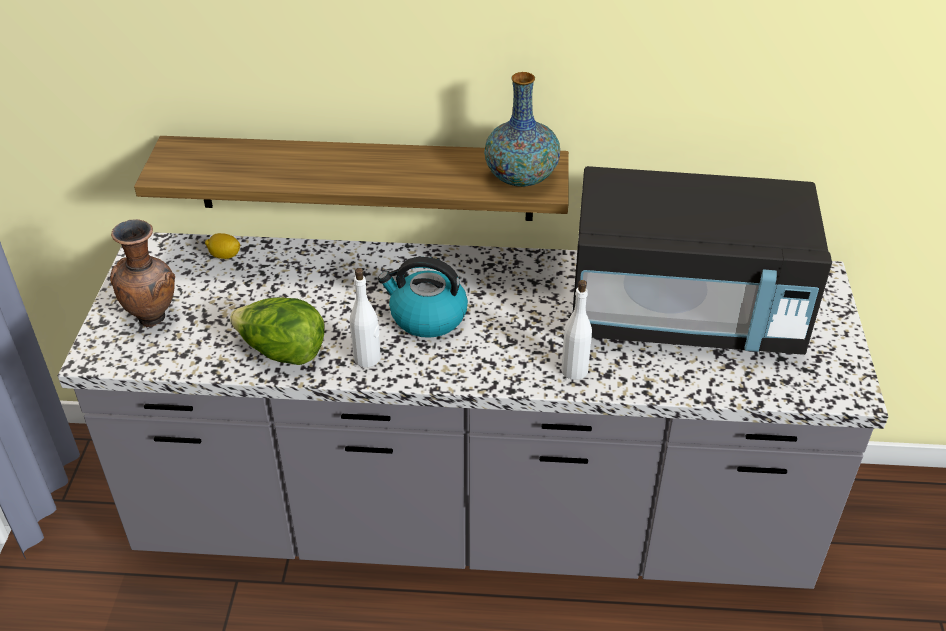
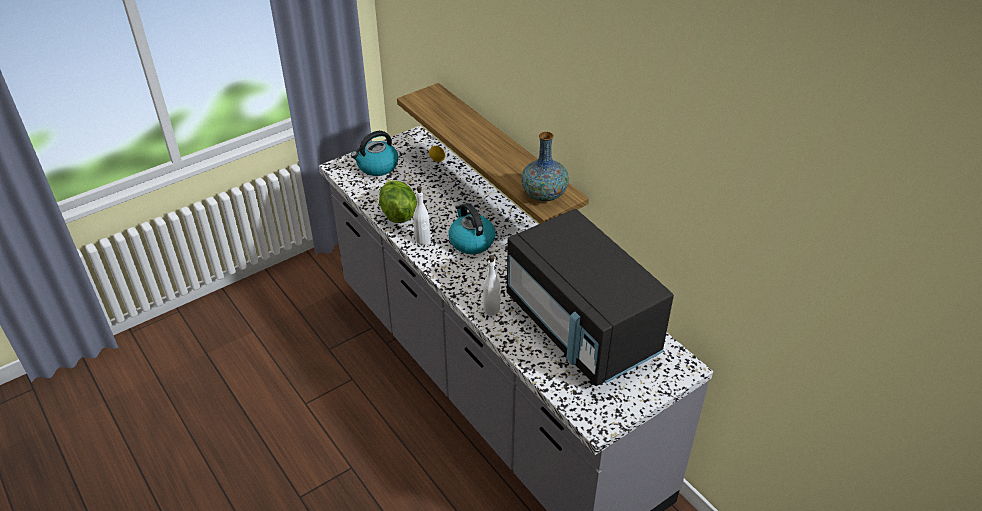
camera: 50 degrees right, 0 degrees up
(154, 318) = (377, 166): brown vase -> kettle

